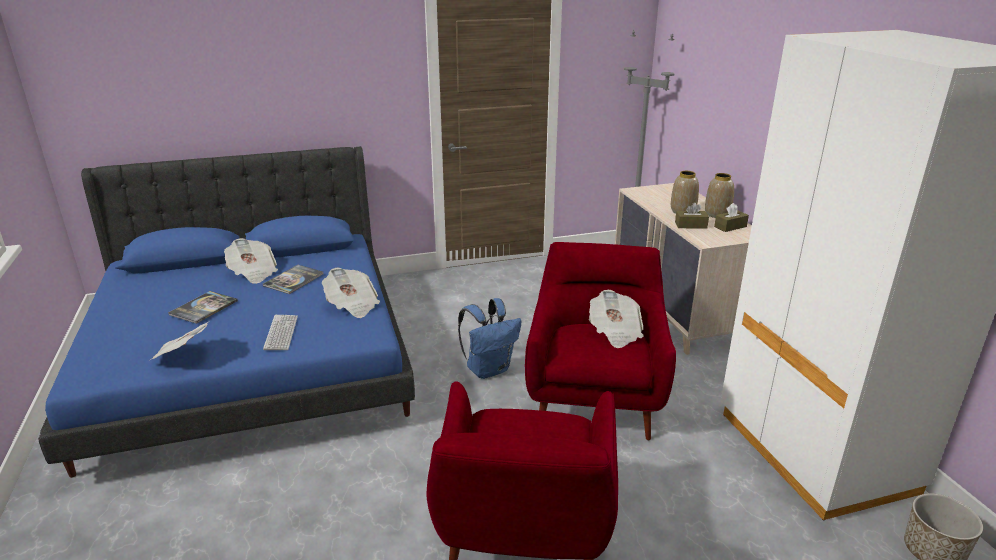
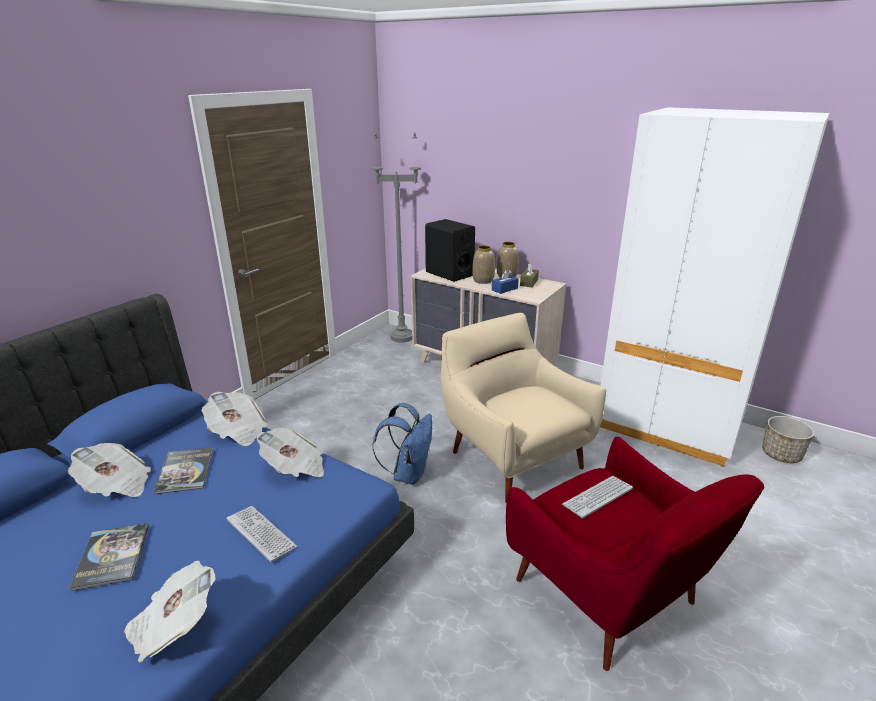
camera: 40 degrees left, 0 degrees up
(535, 431) = (597, 497): none -> keyboard
(594, 398) = (512, 456): red armchair -> beige armchair
(615, 332) = (530, 392): newspaper -> newspaper (237, 431)
(659, 196) = (449, 274): none -> black speaker
(690, 225) = (504, 289): brown tissue box -> blue tissue box

